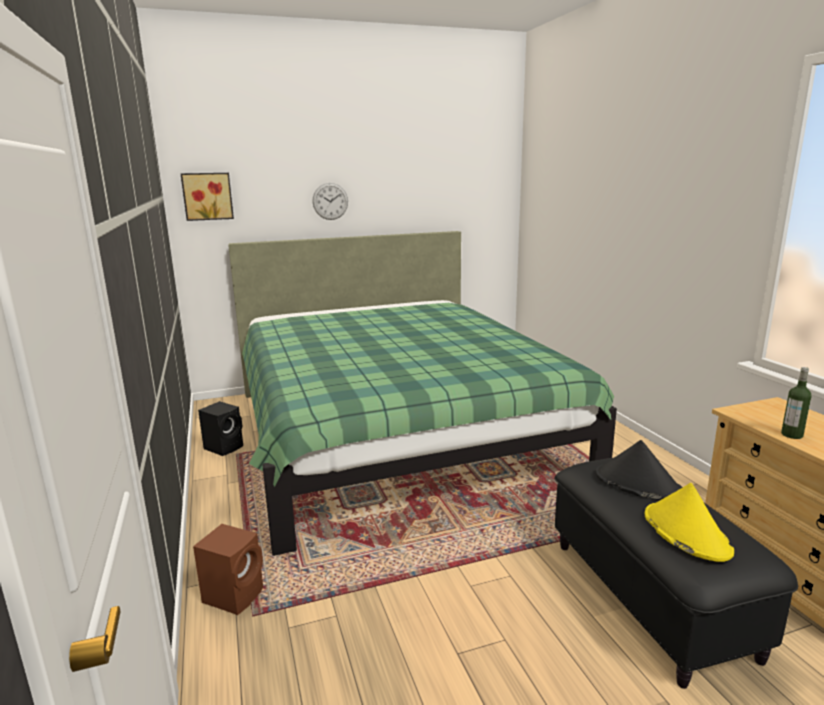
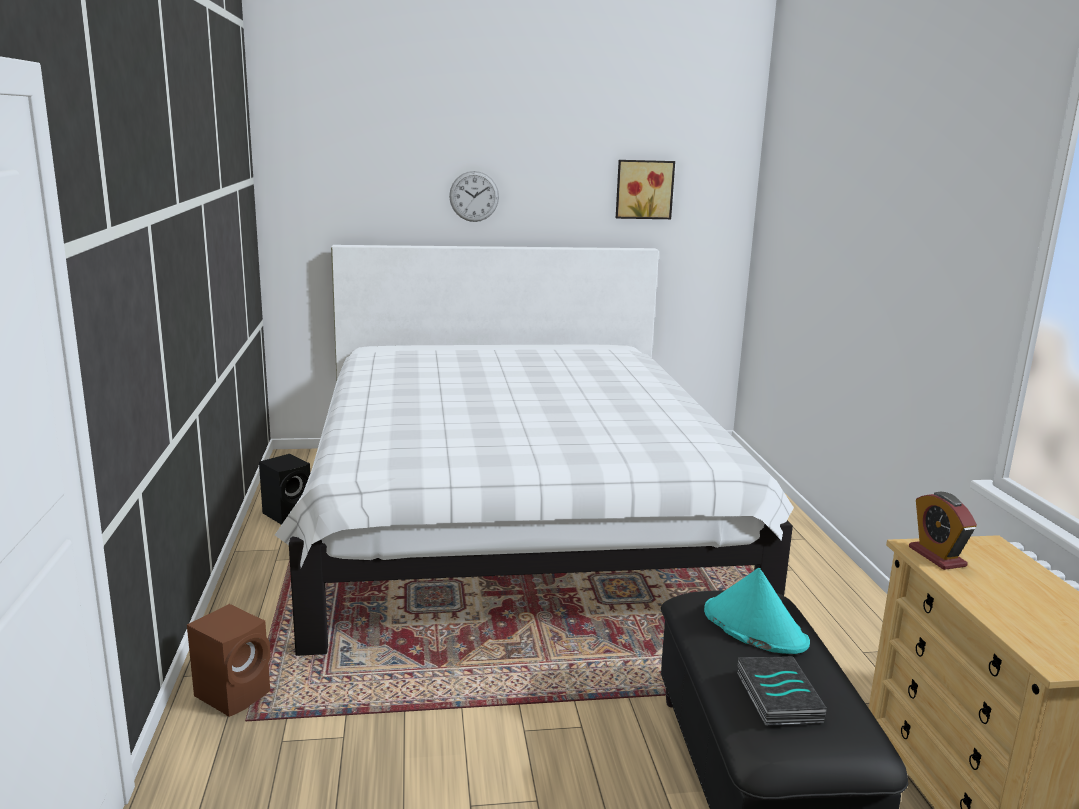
camera: 10 degrees right, 0 degrees up
(207, 196) = (310, 181): picture -> picture (644, 189)
(394, 433) = (513, 523): green bed -> white bed
(637, 483) = (754, 627): black hat -> turquoise hat
(685, 532) = (776, 696): yellow hat -> book
(753, 416) = (937, 556): none -> alarm clock
(791, 435) = (970, 588): bottle -> none

